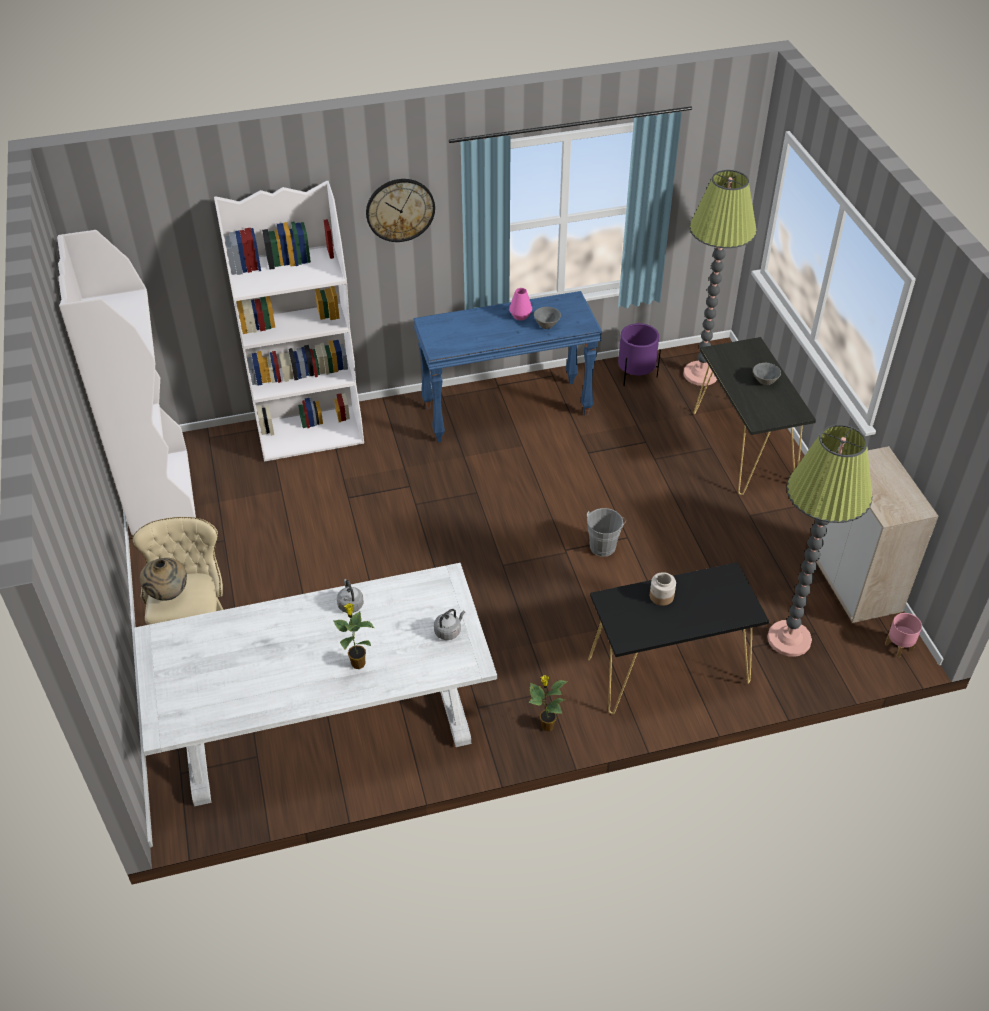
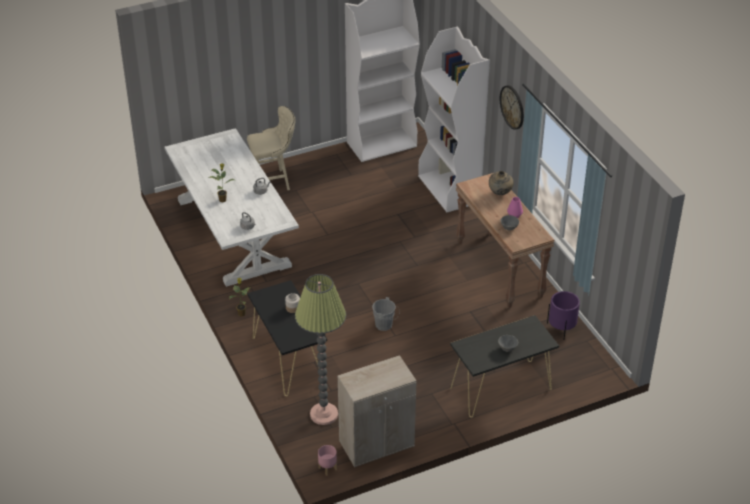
camera: 80 degrees right, 5 degrees down
(168, 594) = (263, 137): beige vase -> beige vase (500, 193)
(507, 410) = (500, 269): blue console table -> brown console table
(701, 374) = (576, 363): floor lamp -> none

